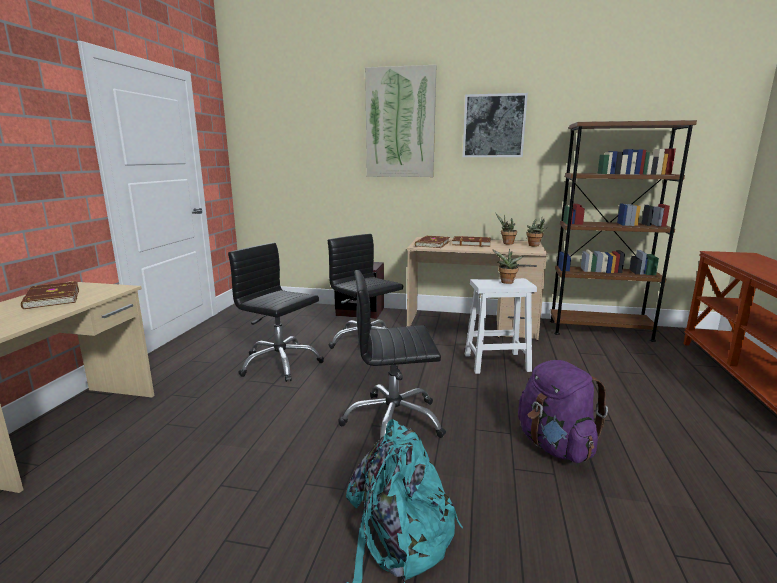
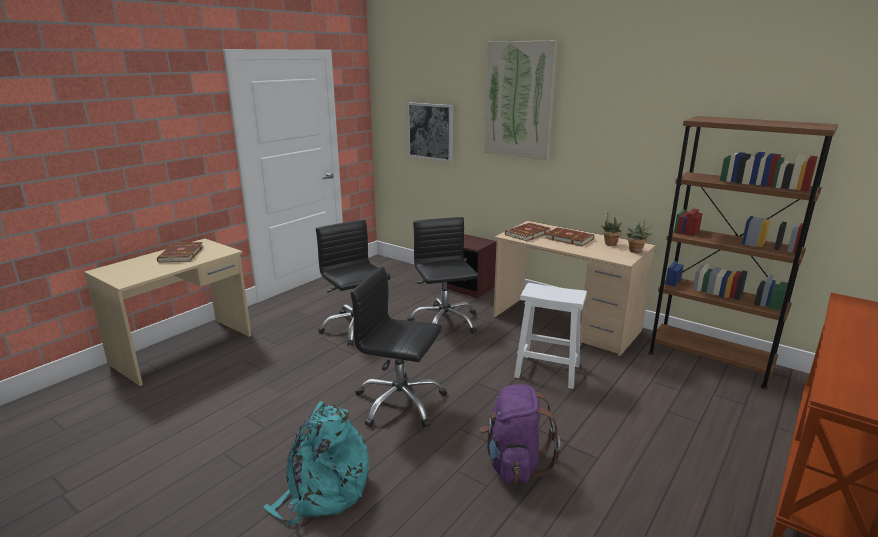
camera: 25 degrees right, 5 degrees up
(494, 126) = (614, 110): picture -> picture (431, 131)
(506, 282) = (558, 293): potted plant -> none

